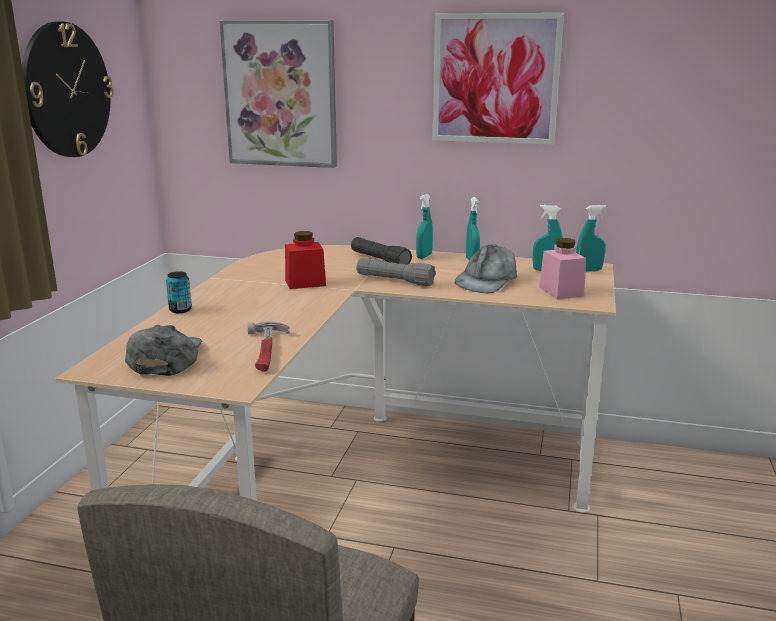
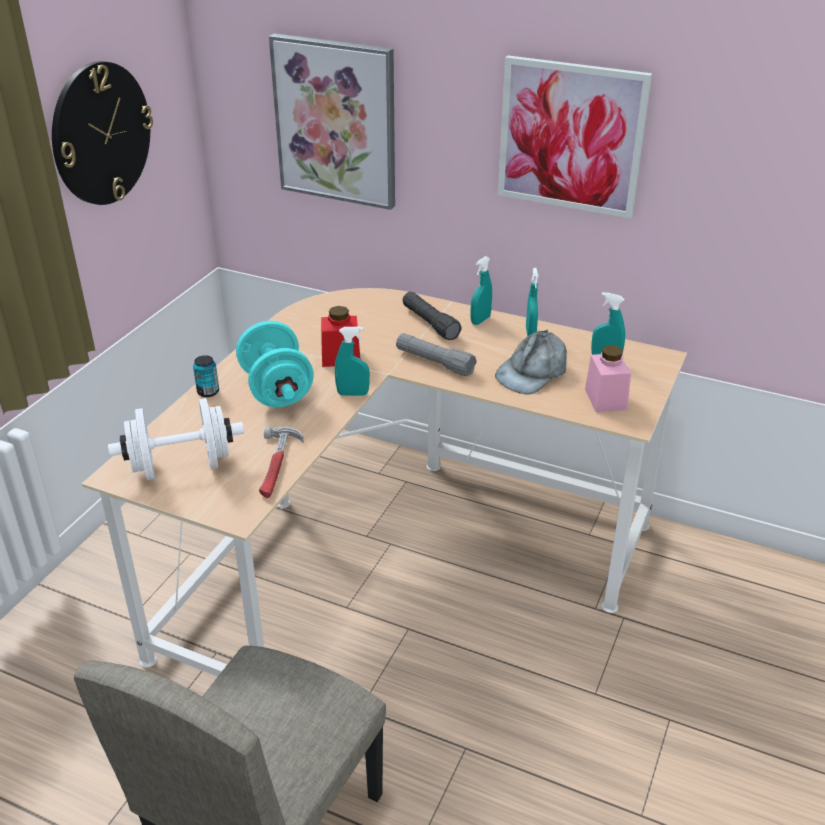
camera: 10 degrees right, 15 degrees up
(165, 358) = (181, 466): grey cap -> white dumbbell
(249, 304) = (276, 390): none -> turquoise dumbbell
(589, 271) = (653, 364): turquoise spray bottle -> turquoise spray bottle (353, 394)

